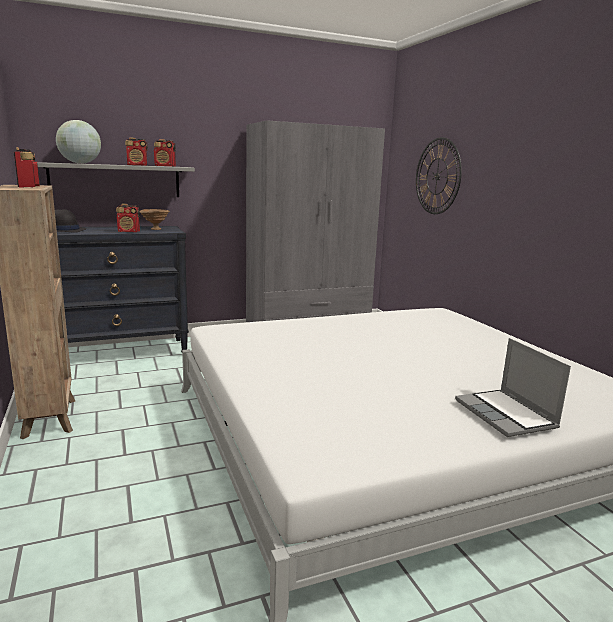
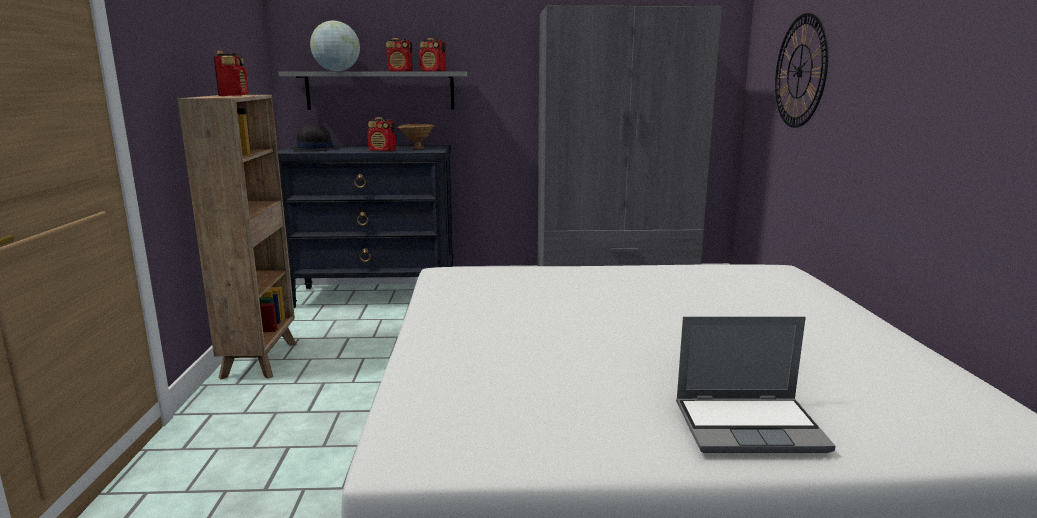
camera: 20 degrees right, 0 degrees up
(506, 415) = (750, 426): laptop -> laptop turned 90 degrees counterclockwise

